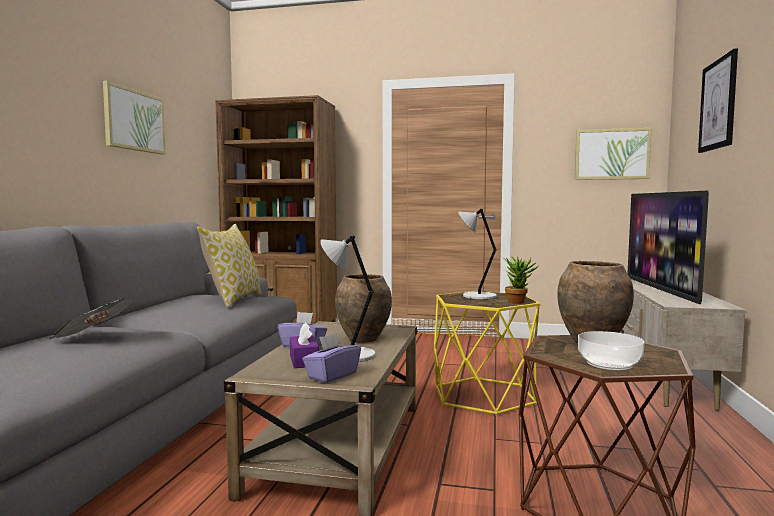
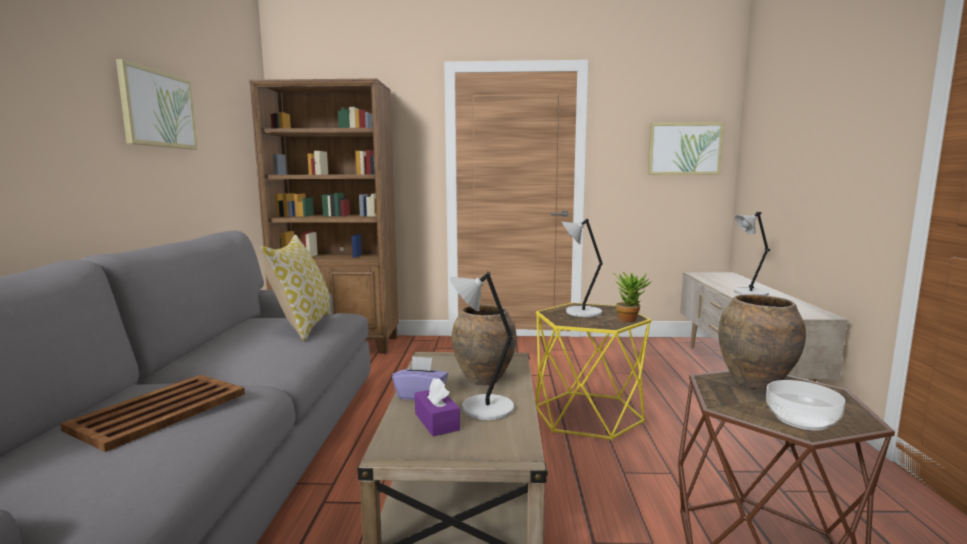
camera: 10 degrees left, 5 degrees up
(93, 338) = (158, 411): newspaper -> brown tray
(332, 375) = (485, 446): purple tissue box -> none
(661, 289) = (749, 293): television -> grey table lamp
(718, 104) = (811, 106): picture -> none

